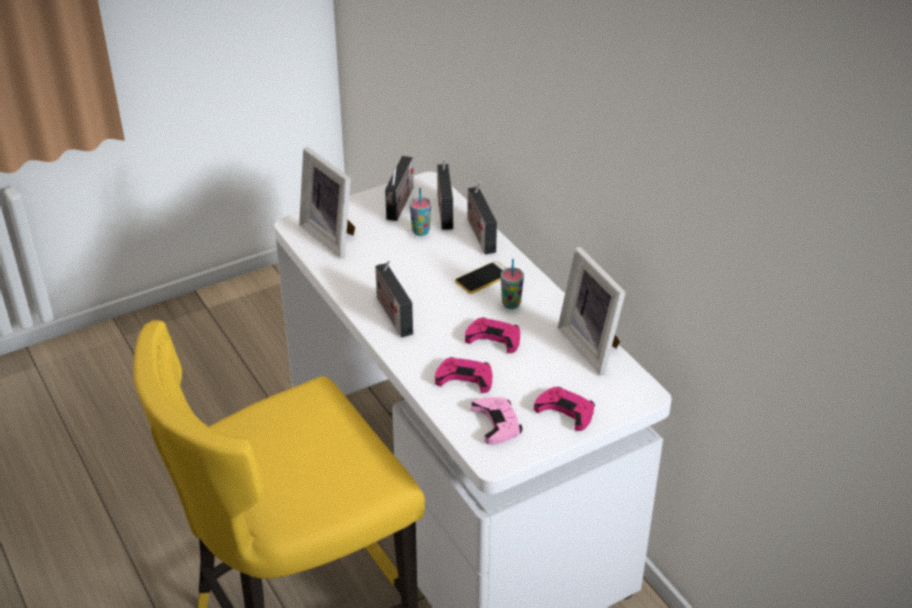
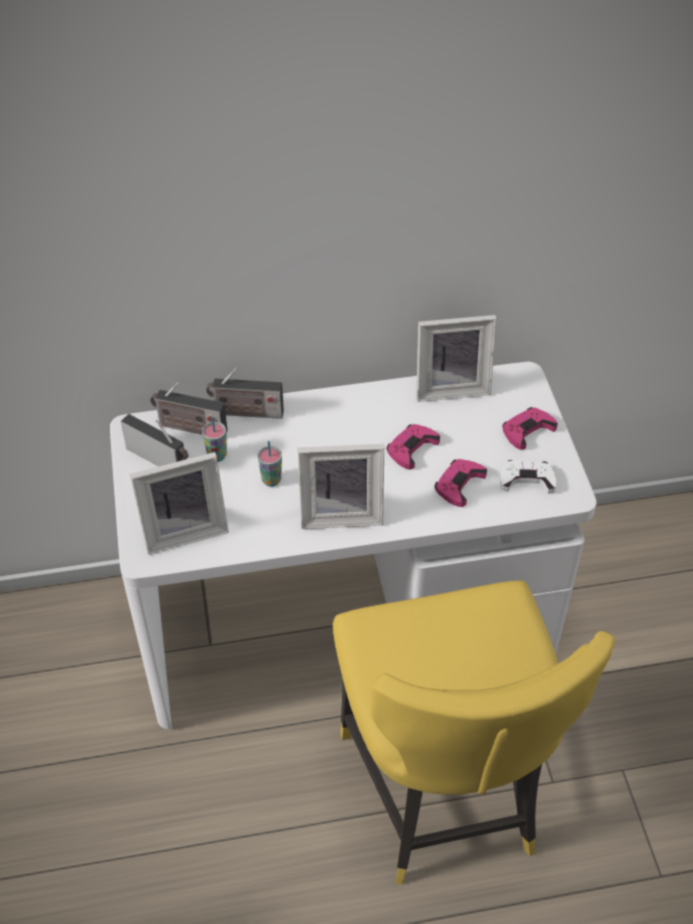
camera: 70 degrees left, 10 degrees up
(392, 314) = (341, 513): radio -> picture frame
(483, 278) = (318, 430): phone -> none
(497, 423) = (527, 479): pink game controller -> white game controller
(511, 304) = (367, 422): cup -> cup (271, 480)

